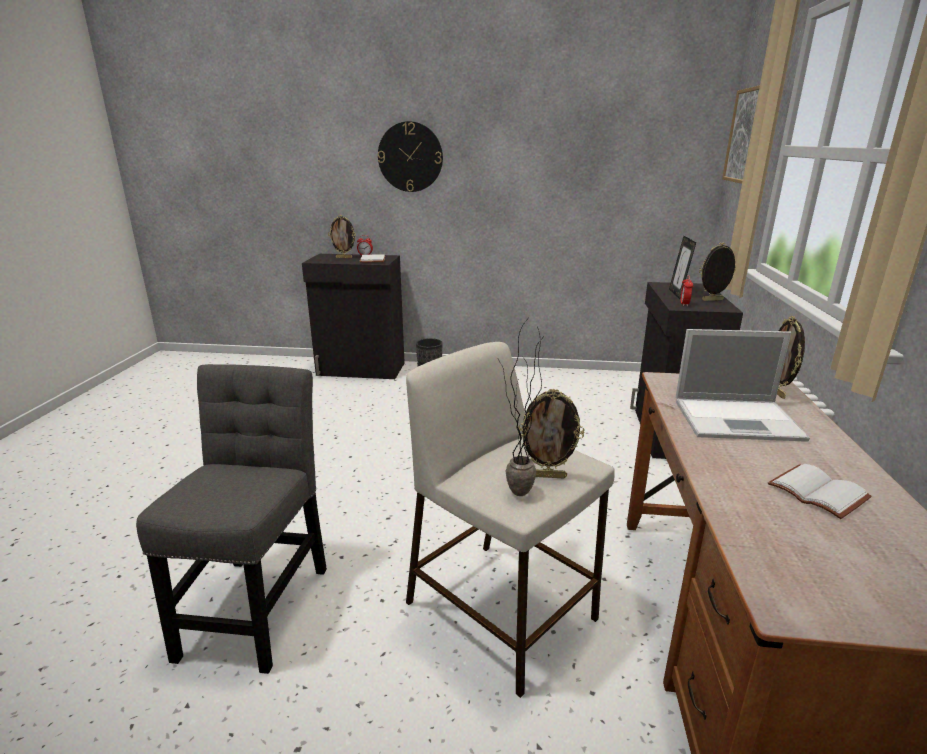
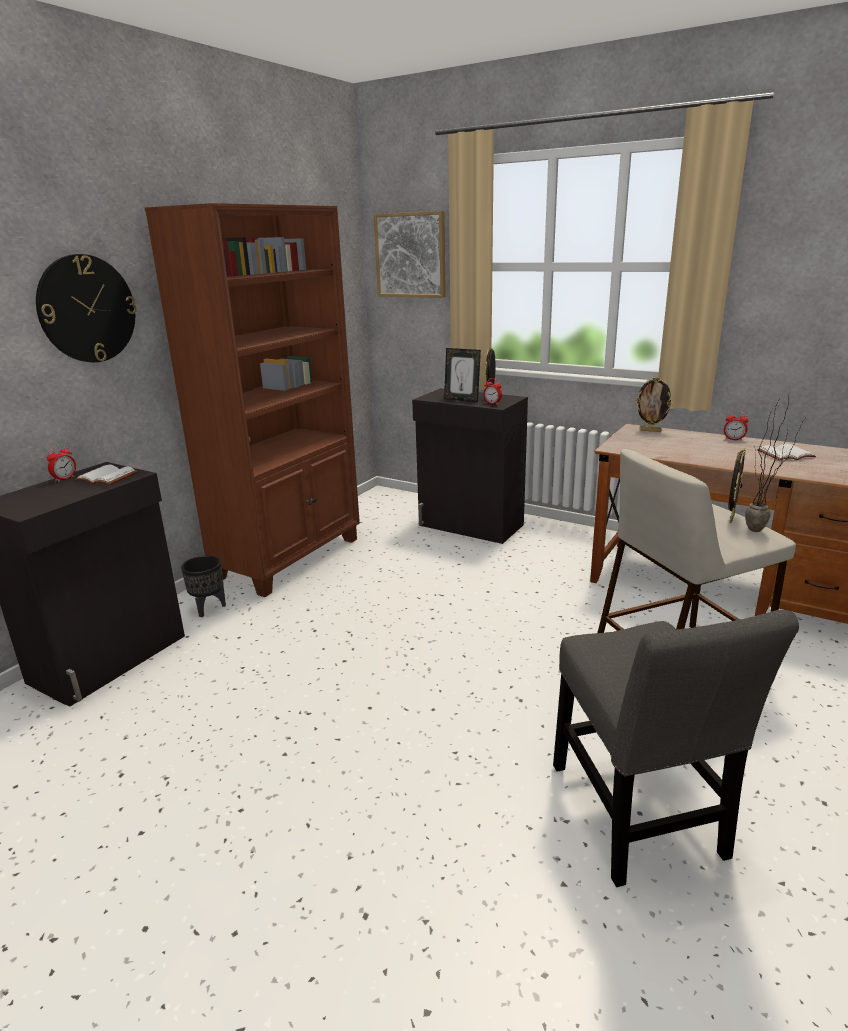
camera: 65 degrees left, 0 degrees up
(258, 603) = (638, 817): grey chair -> grey chair turned 135 degrees counterclockwise
(344, 258) = (49, 492): picture frame -> none
(517, 379) = (290, 558): none -> brown bookcase
(739, 419) = (690, 447): laptop -> none
(835, 449) = (733, 439): none -> alarm clock

